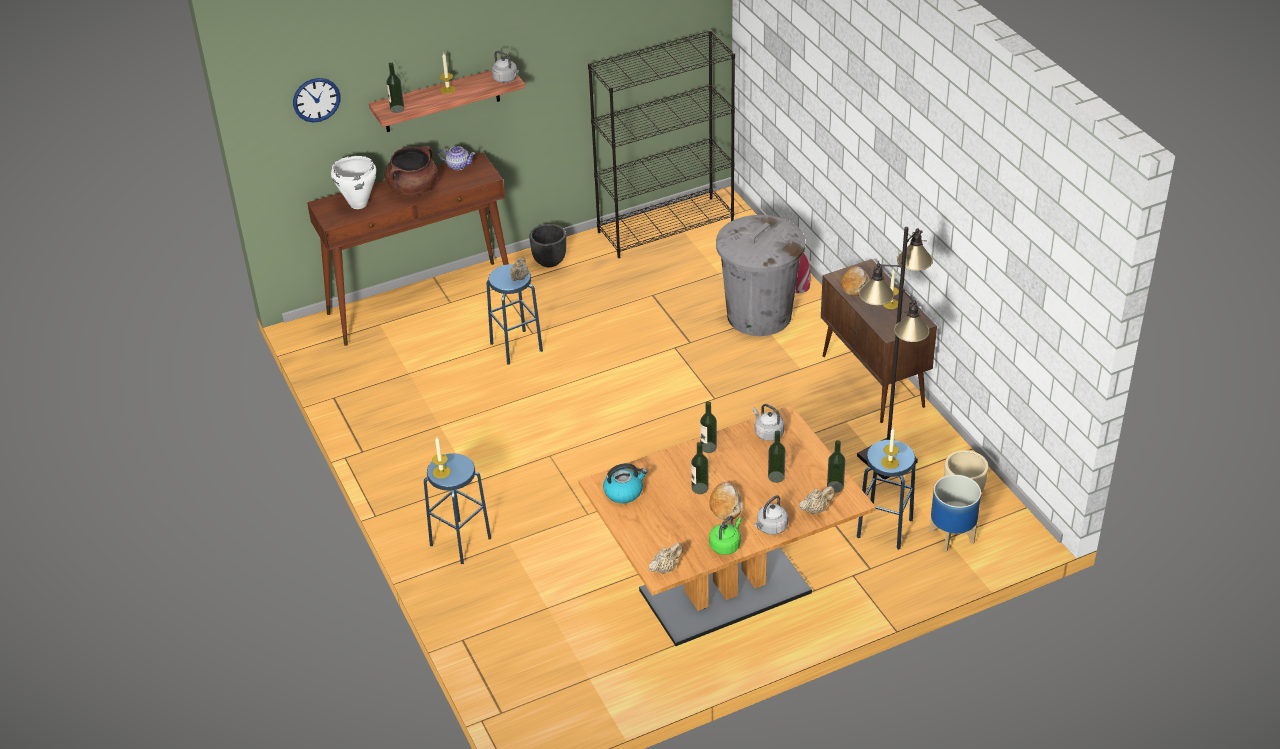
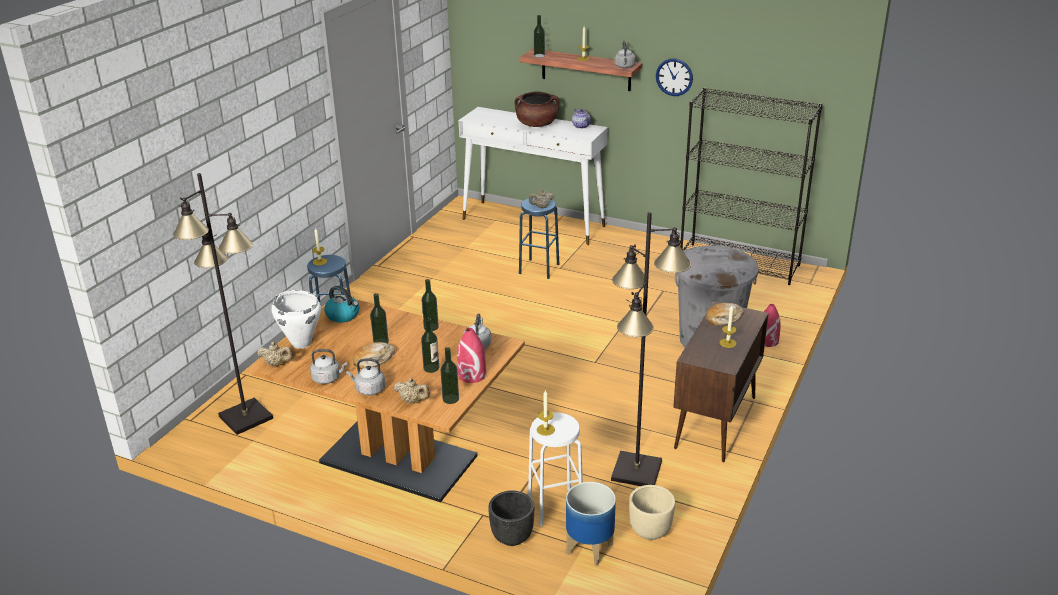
camera: 50 degrees right, 10 degrees down
(316, 99) = (497, 29): wall clock -> wall clock (674, 77)
(358, 204) = (497, 118): white cooking pot -> white cooking pot (301, 343)
(422, 302) = (534, 223): brown console table -> white console table
(542, 669) = (245, 417): none -> black floor lamp
(549, 261) = (637, 242): black planter -> black planter (512, 536)
(726, 545) = (328, 378): green kettle -> grey kettle
(812, 458) = (472, 375): none -> red vase
(885, 528) = (555, 507): blue stool -> white stool

